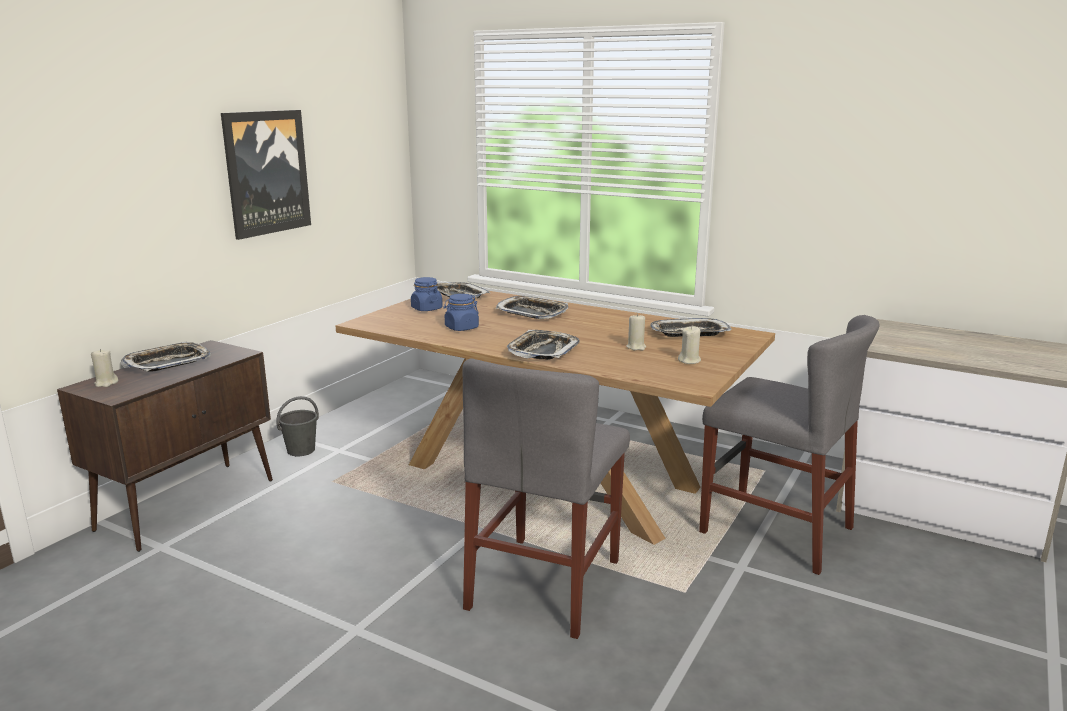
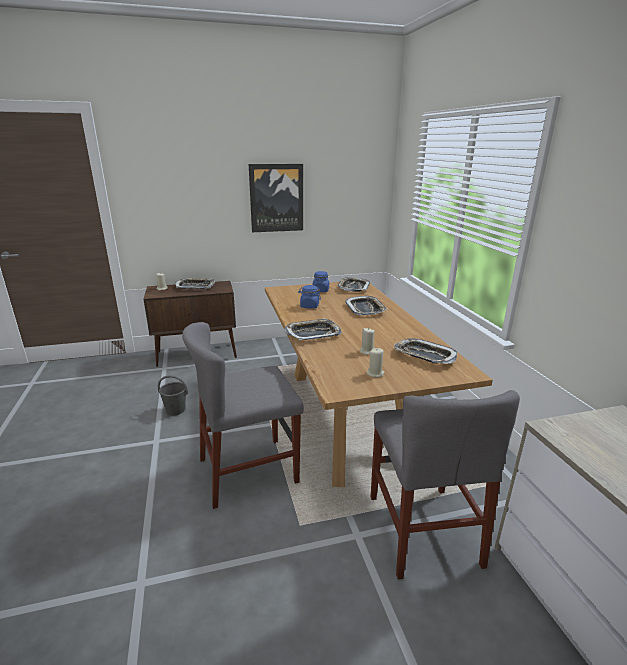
camera: 45 degrees right, 5 degrees up
(300, 450) = (266, 348): grey bucket -> grey bucket (175, 410)

